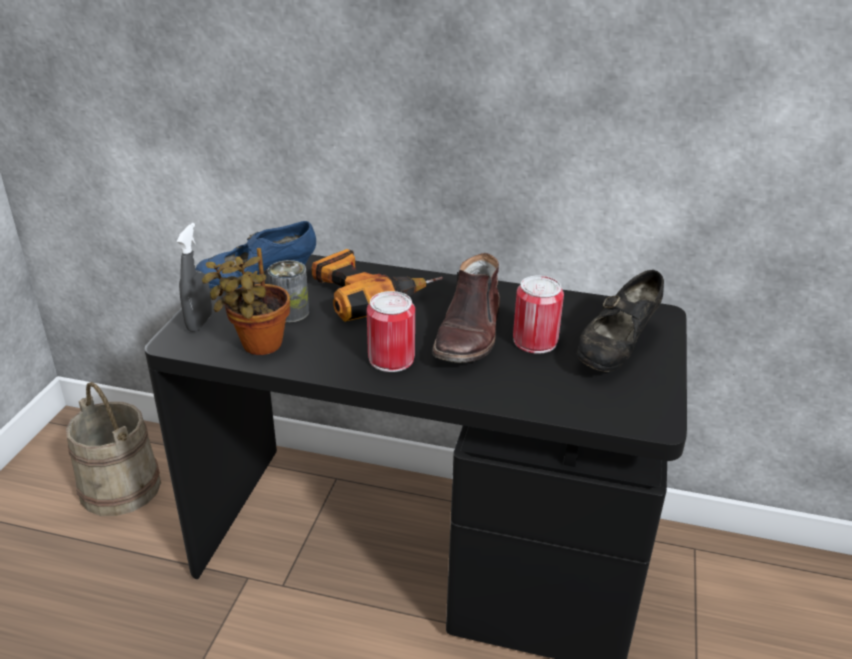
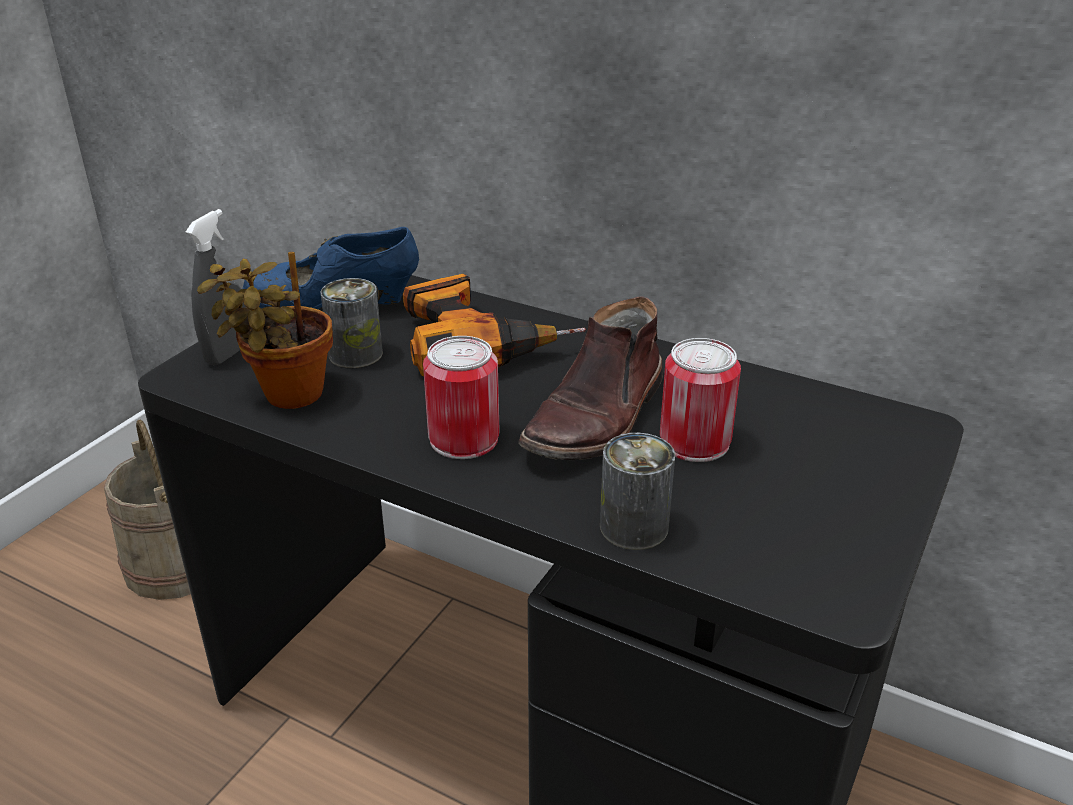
camera: 15 degrees right, 0 degrees up
(520, 397) = (634, 527): none -> can
(616, 349) = (821, 473): black shoe -> none

